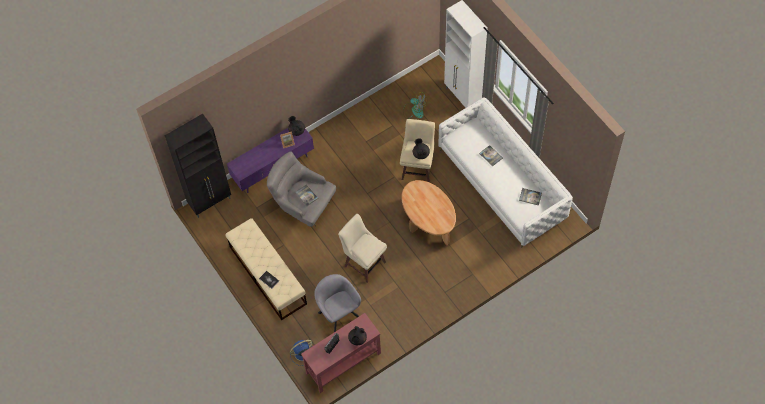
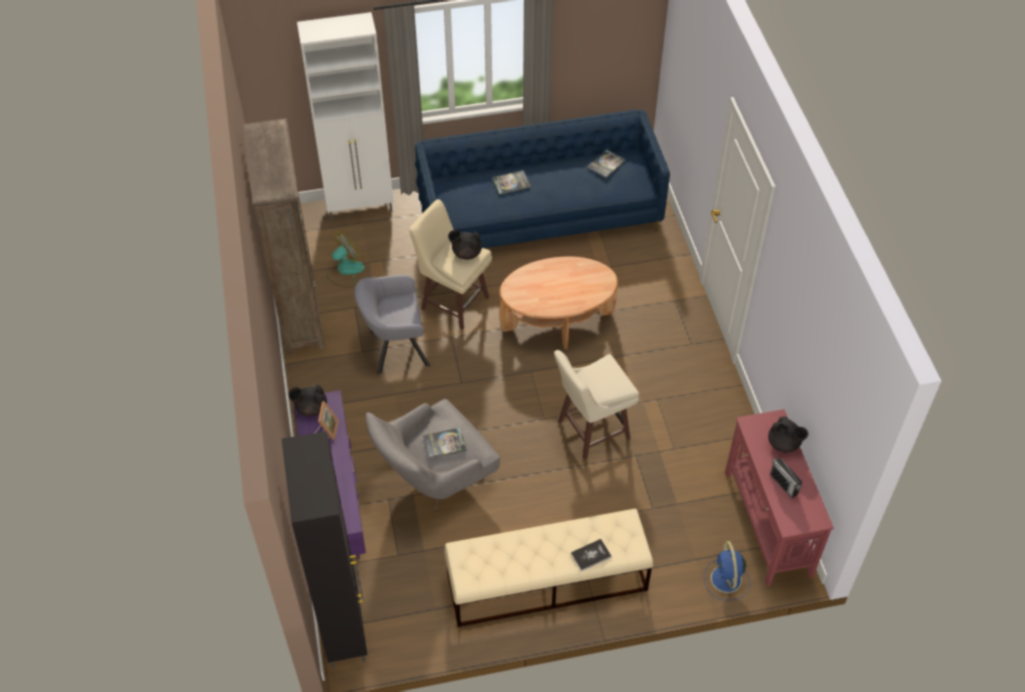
camera: 70 degrees left, 10 degrees down
(338, 313) = (670, 498): grey armchair -> grey armchair (395, 348)
(376, 104) = (300, 314): none -> brown bookcase
(502, 184) = (540, 215): white sofa -> blue sofa

